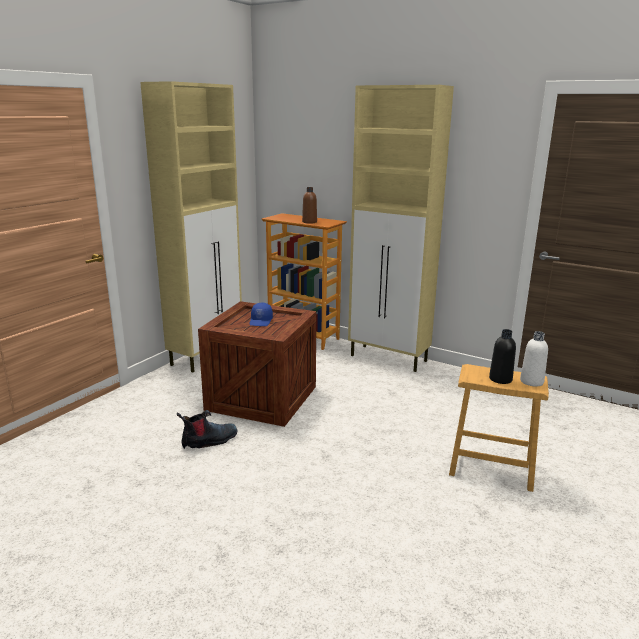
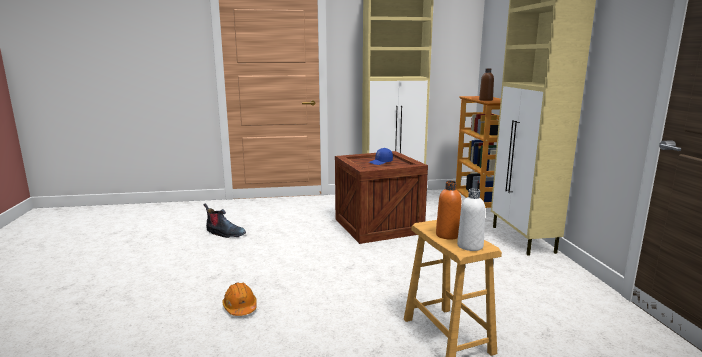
camera: 50 degrees right, 5 degrees down
(209, 441) = (308, 232): boot -> boot (225, 233)
(322, 561) = (240, 307): none -> orange hard hat
(500, 379) = (447, 235): black bottle -> orange bottle

